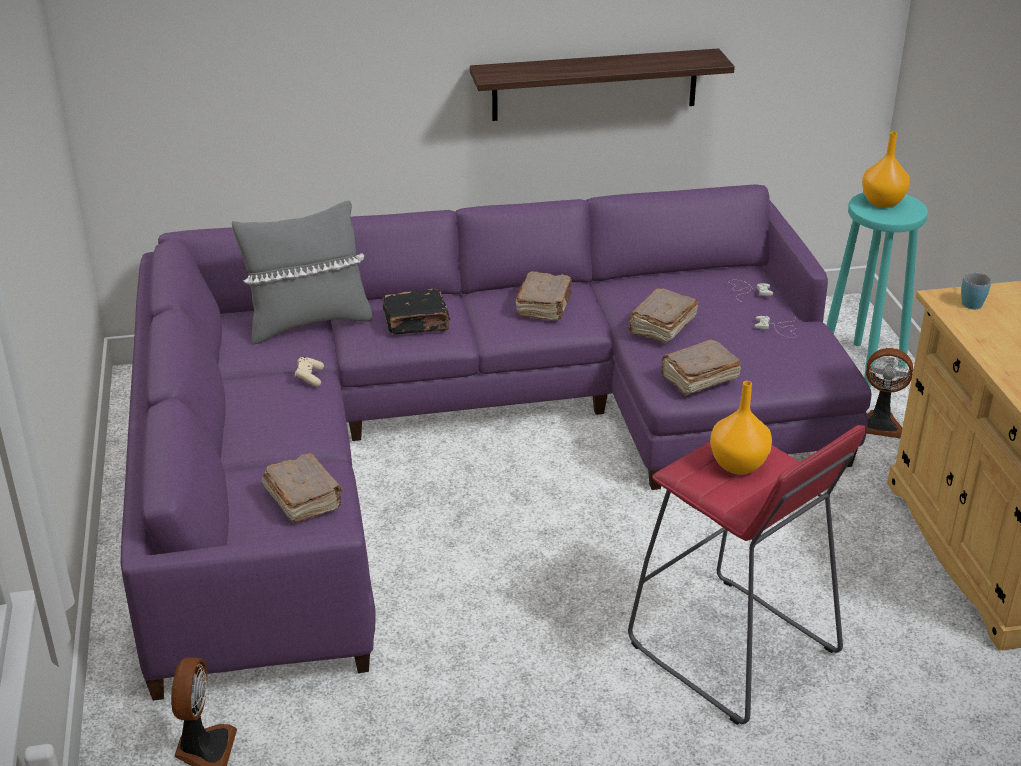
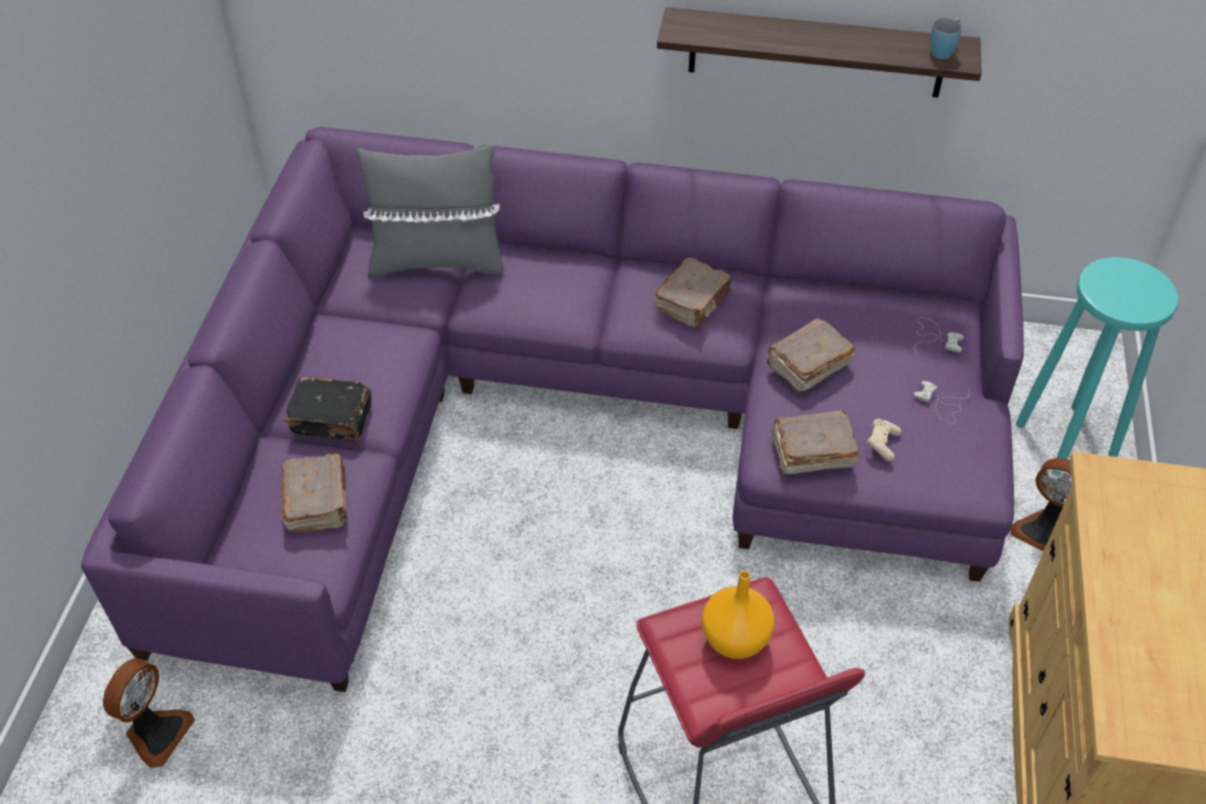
camera: 20 degrees right, 15 degrees up
(309, 377) = (402, 338): beige game controller -> beige game controller (882, 444)
(417, 323) = (546, 292): black book -> black book (332, 419)
(881, 202) = (1123, 279): orange vase -> none
(972, 301) = (1132, 488): blue mug -> blue mug (944, 50)

